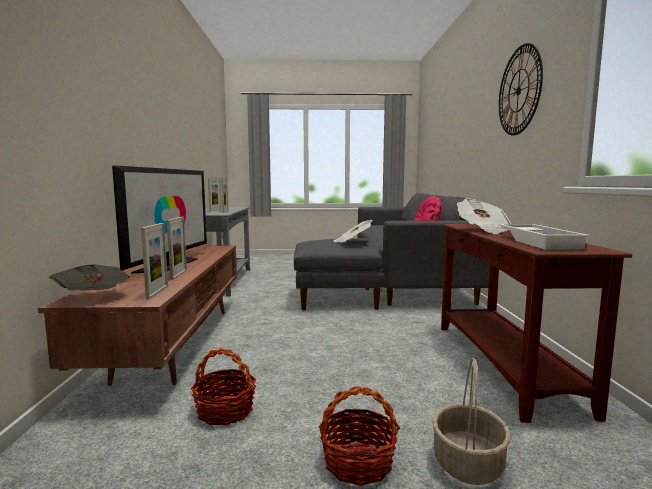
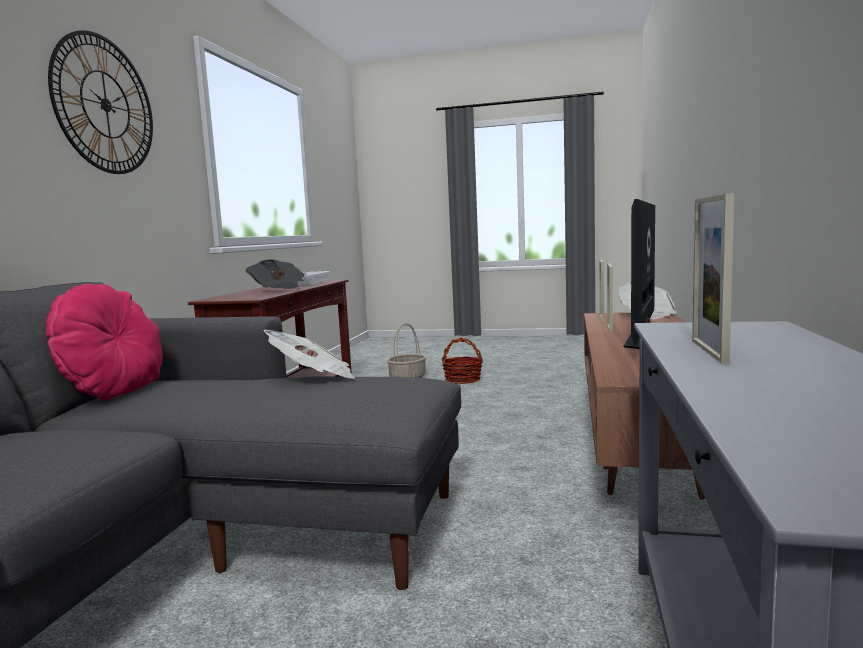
camera: 165 degrees left, 0 degrees up
(215, 210) = (798, 365): picture frame -> none
(225, 411) = (543, 395): basket -> none

